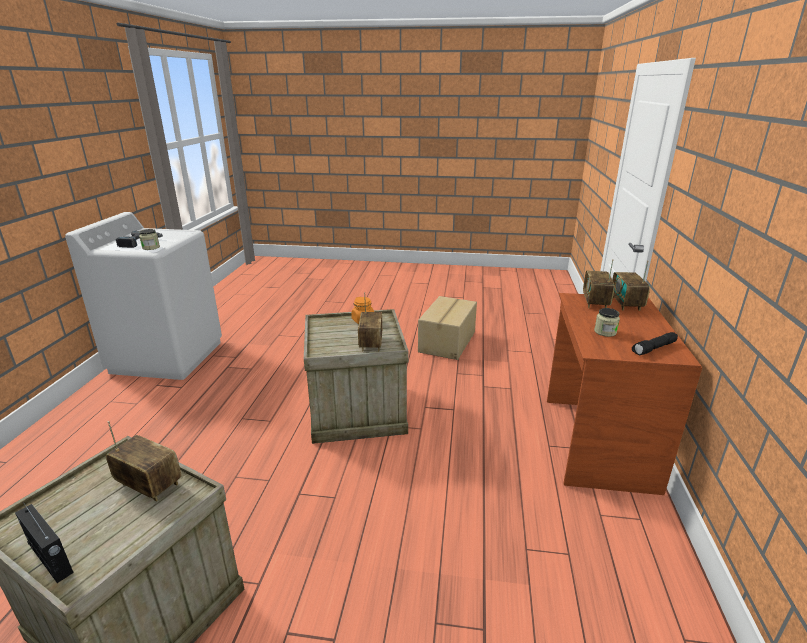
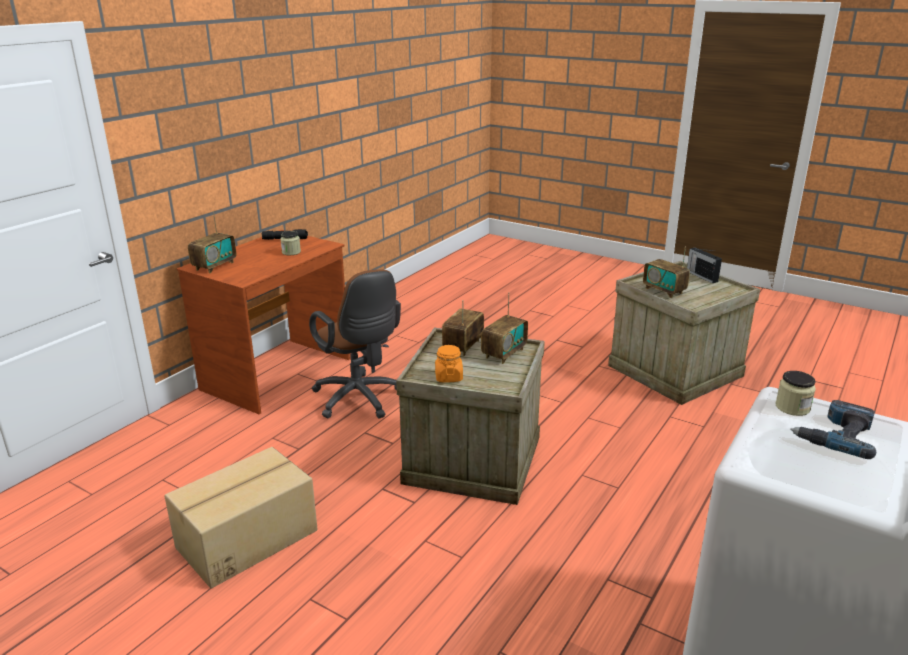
camera: 155 degrees left, 0 degrees up
(490, 436) = (360, 400): none -> brown office chair
(595, 302) = (236, 272): radio -> radio (504, 353)

